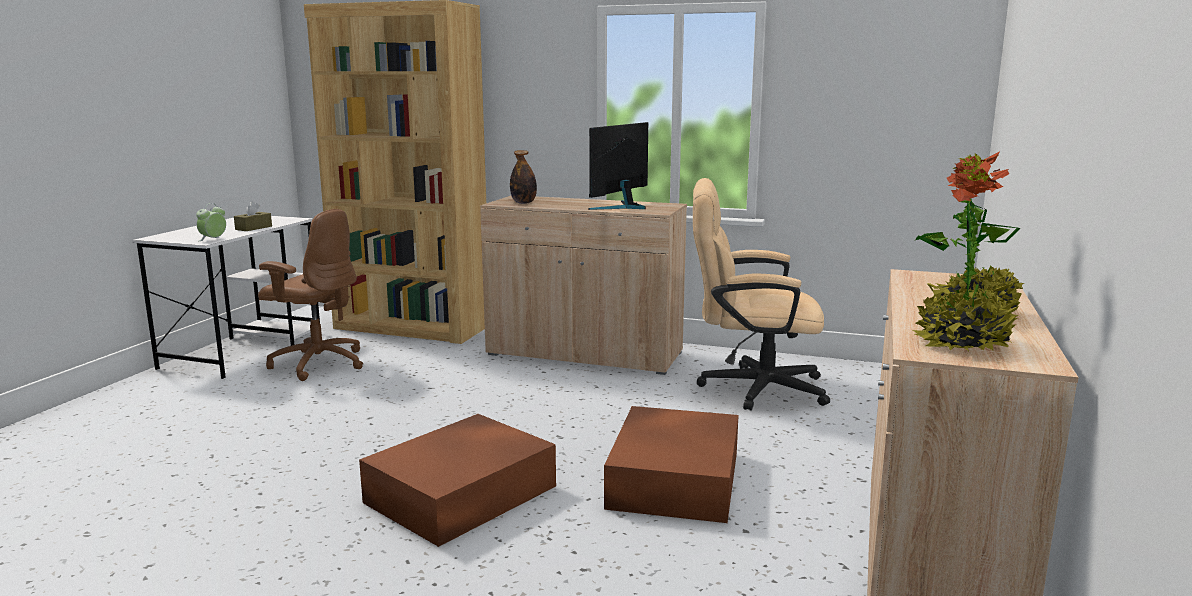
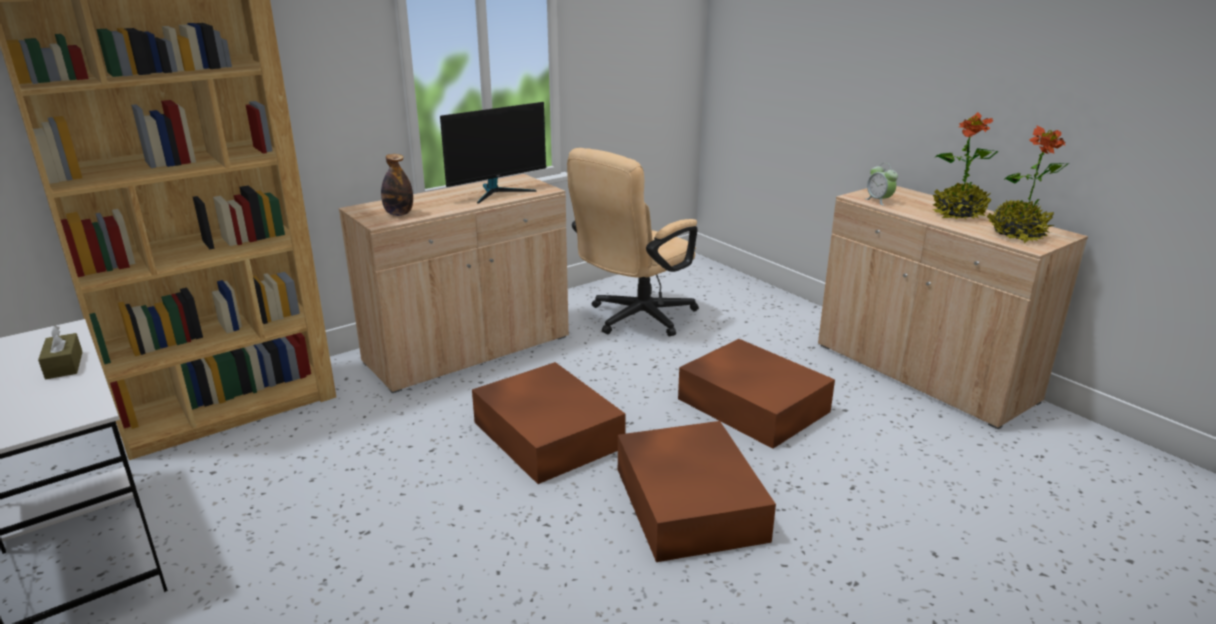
camera: 55 degrees left, 10 degrees up
(213, 239) = (87, 404): alarm clock -> alarm clock (879, 201)
(318, 363) = (240, 501): brown office chair -> none
(500, 413) = (547, 433): none -> brown storage box
(622, 207) = (497, 192): monitor -> monitor turned 105 degrees counterclockwise

